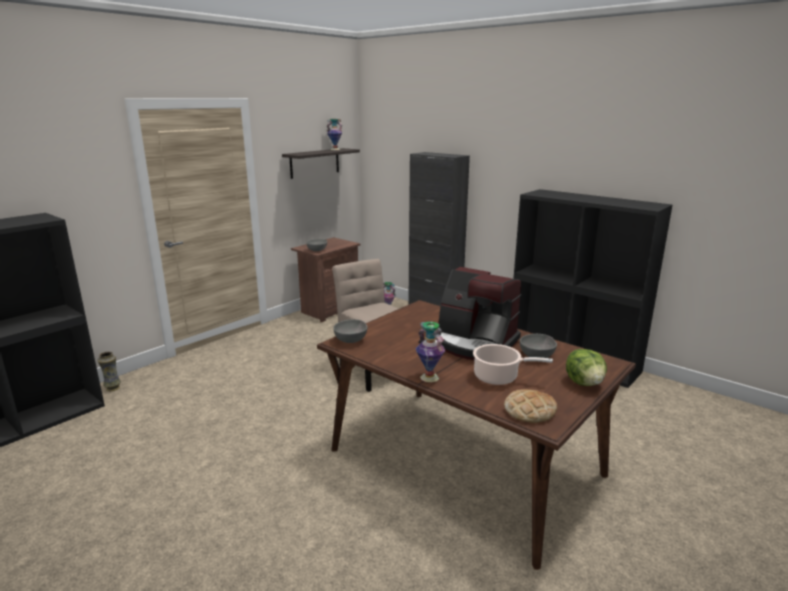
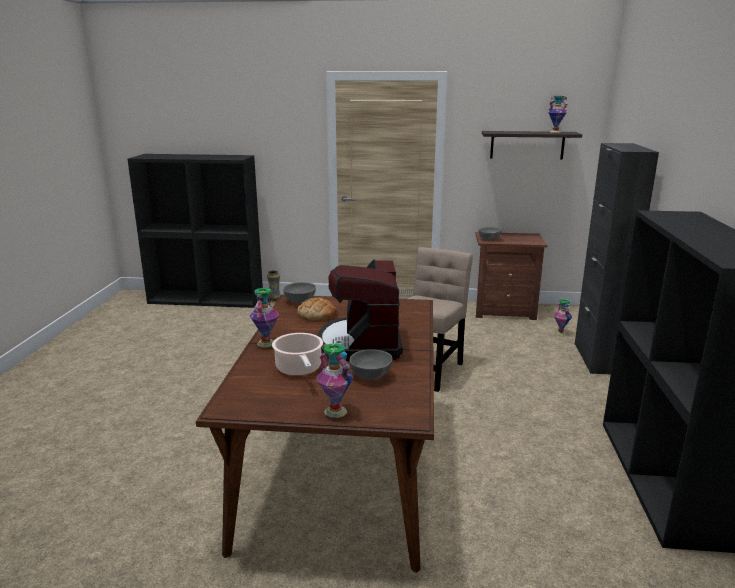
camera: 55 degrees right, 0 degrees up
(529, 410) = (245, 395): bread -> bread (317, 314)
(585, 383) = (336, 411): lettuce -> vase

